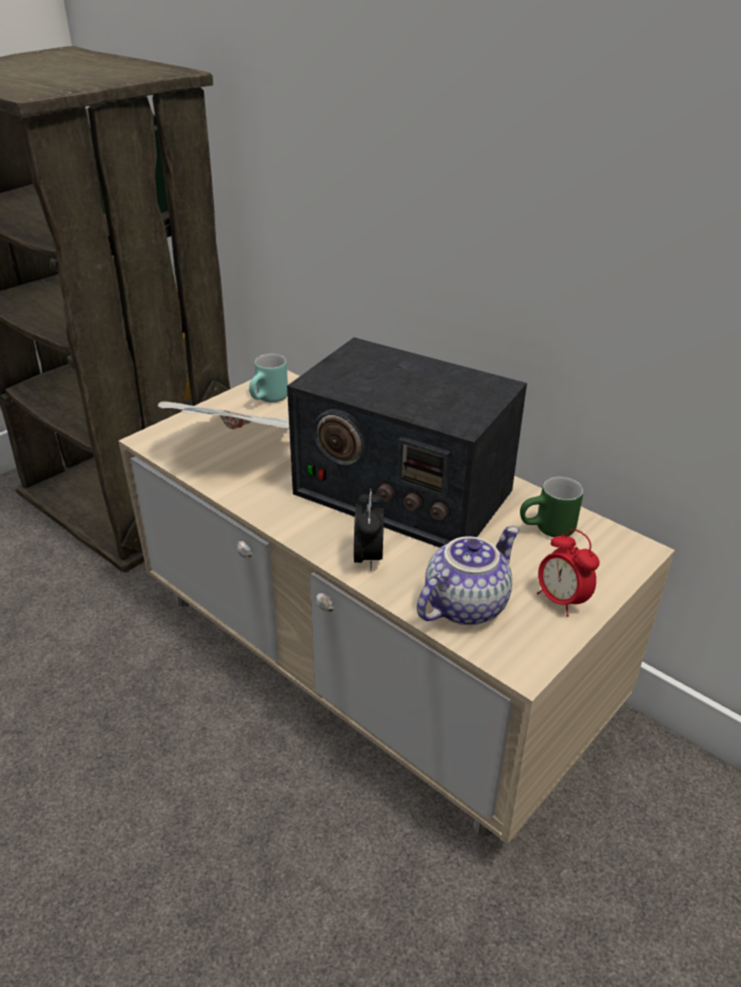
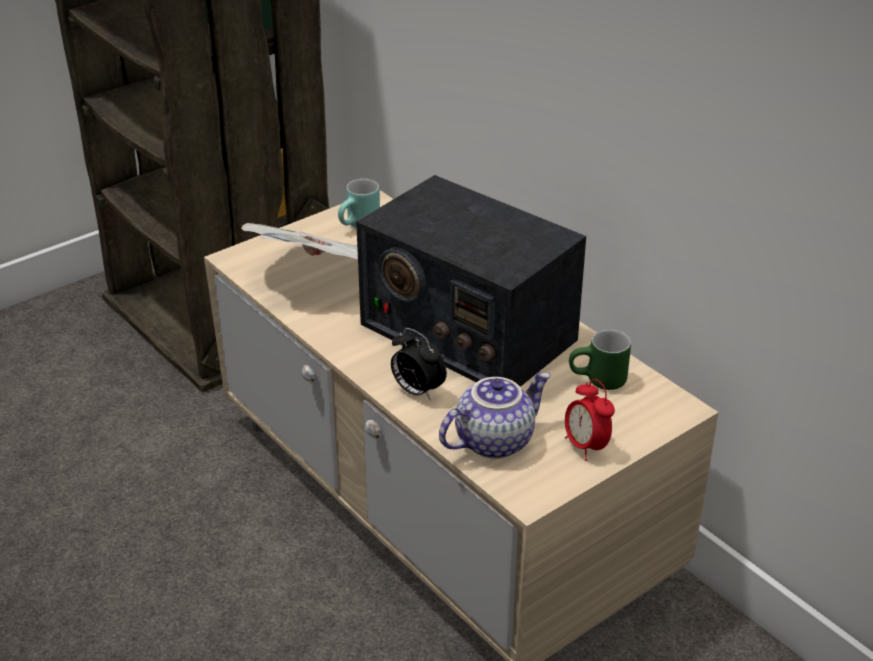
camera: 10 degrees right, 0 degrees up
(368, 558) = (417, 391): alarm clock -> alarm clock turned 120 degrees clockwise

